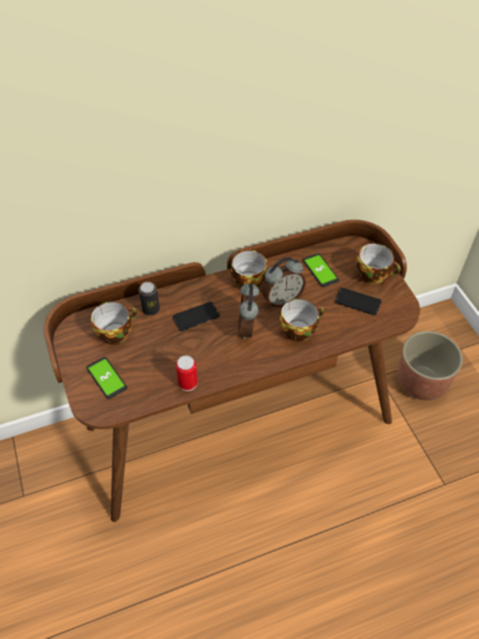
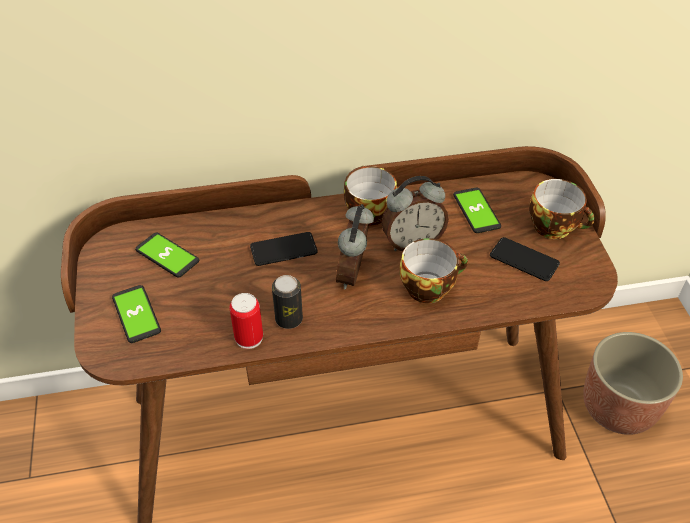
camera: 10 degrees right, 5 degrees down
(116, 332) = (167, 255): cup -> phone
(151, 309) = (223, 232): can -> can (289, 319)

